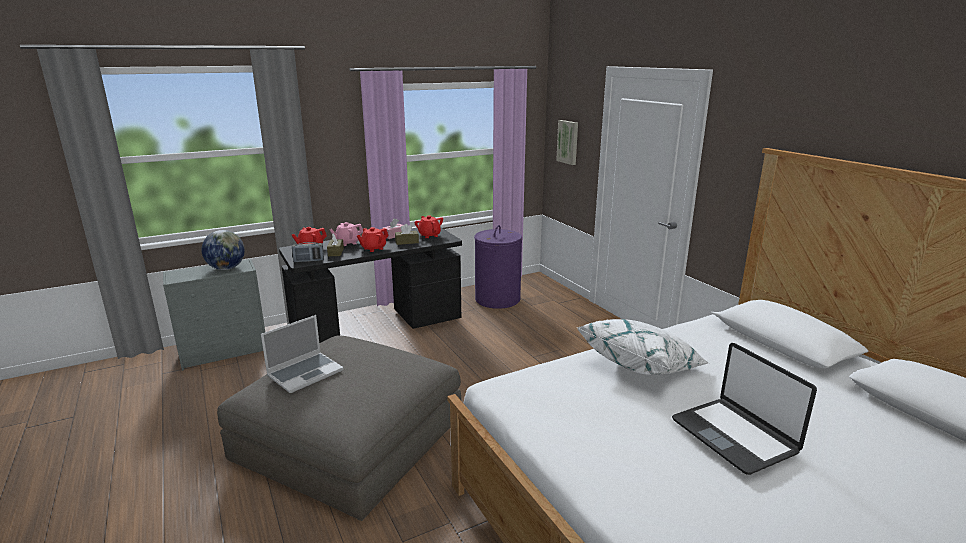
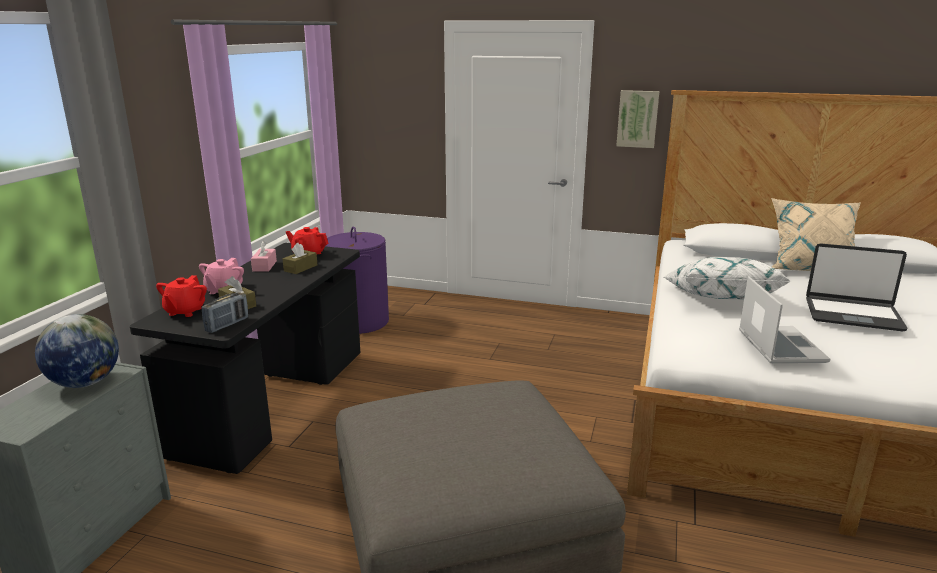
camera: 45 degrees left, 0 degrees up
(305, 373) = (431, 452): laptop -> laptop (779, 346)
(373, 248) = (278, 286): red teapot -> none
(568, 142) = (387, 114): picture -> picture (637, 119)
(826, 384) = (810, 268): none -> beige pillow

